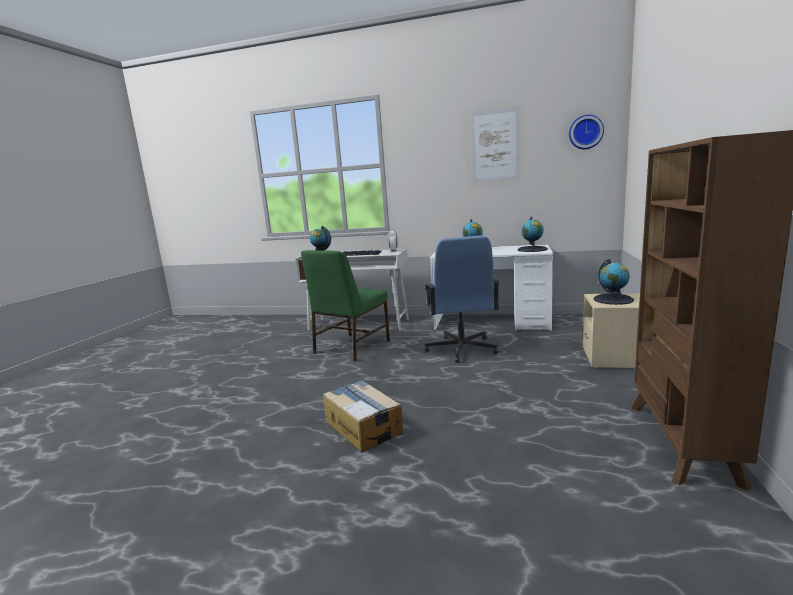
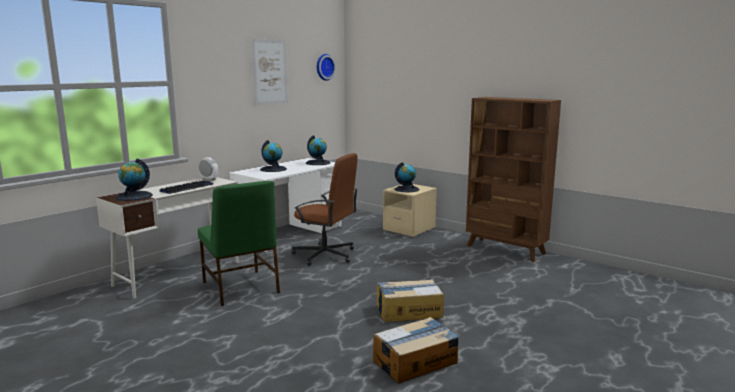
camera: 65 degrees left, 0 degrees up
(243, 463) = (416, 361): none -> cardboard box
(461, 349) = (325, 255): blue office chair -> brown office chair

